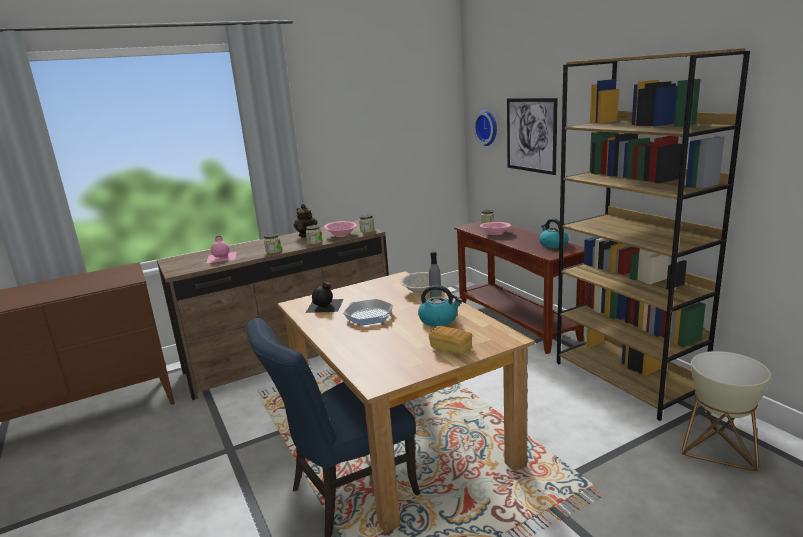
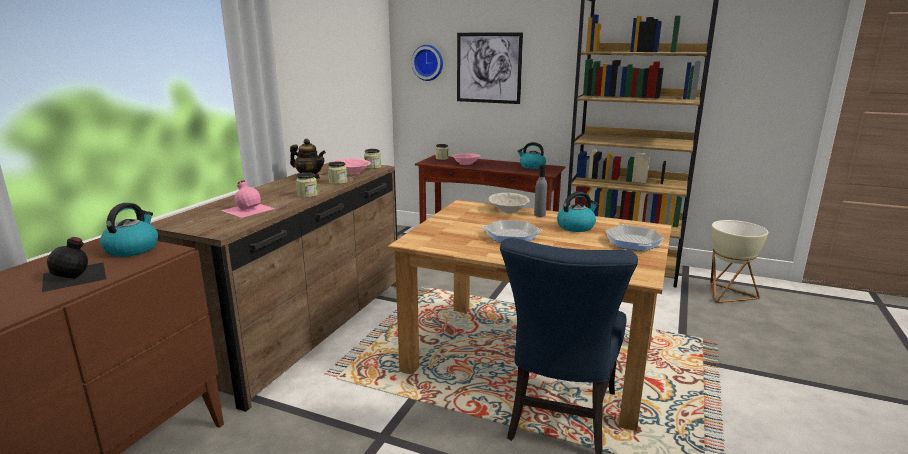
camera: 40 degrees left, 0 degrees up
(124, 275) = (132, 249): none -> kettle
(325, 305) = (448, 237): black bottle -> black bottle (75, 276)
(451, 348) = (633, 242): bread -> frying pan

